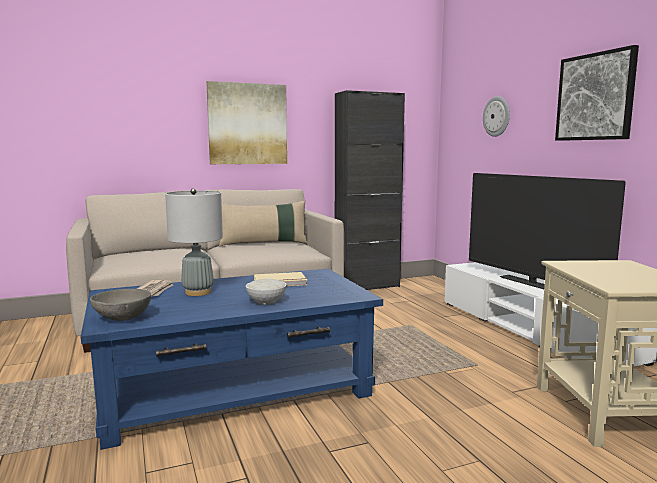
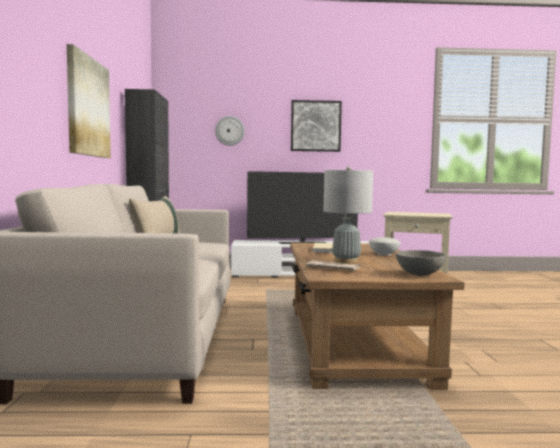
camera: 70 degrees left, 5 degrees down
(236, 390) = (354, 342): blue coffee table -> brown coffee table

